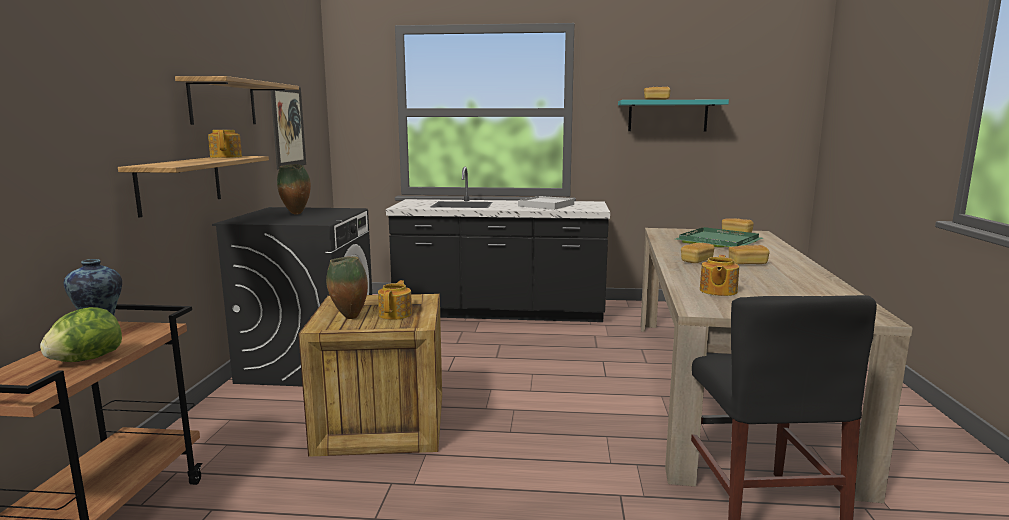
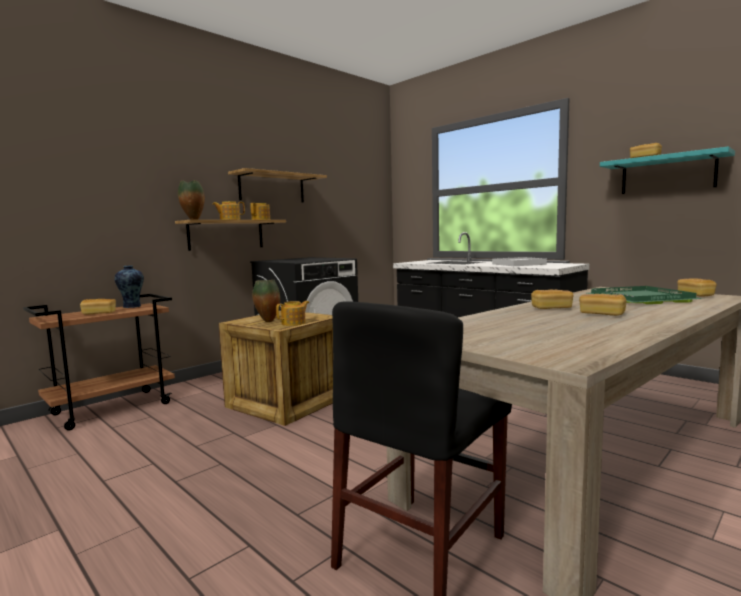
camera: 40 degrees right, 5 degrees down
(86, 360) = (99, 313): lettuce -> bread
(288, 127) = (341, 205): picture -> none
(296, 214) = (305, 259): vase -> vase (193, 219)
(717, 291) = (482, 326): teapot -> teapot (229, 220)

